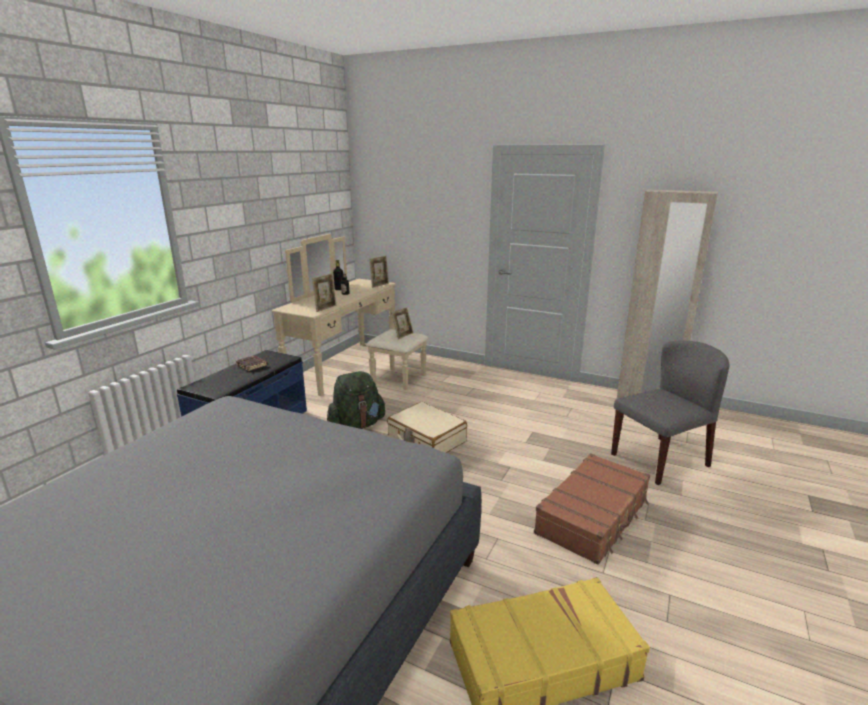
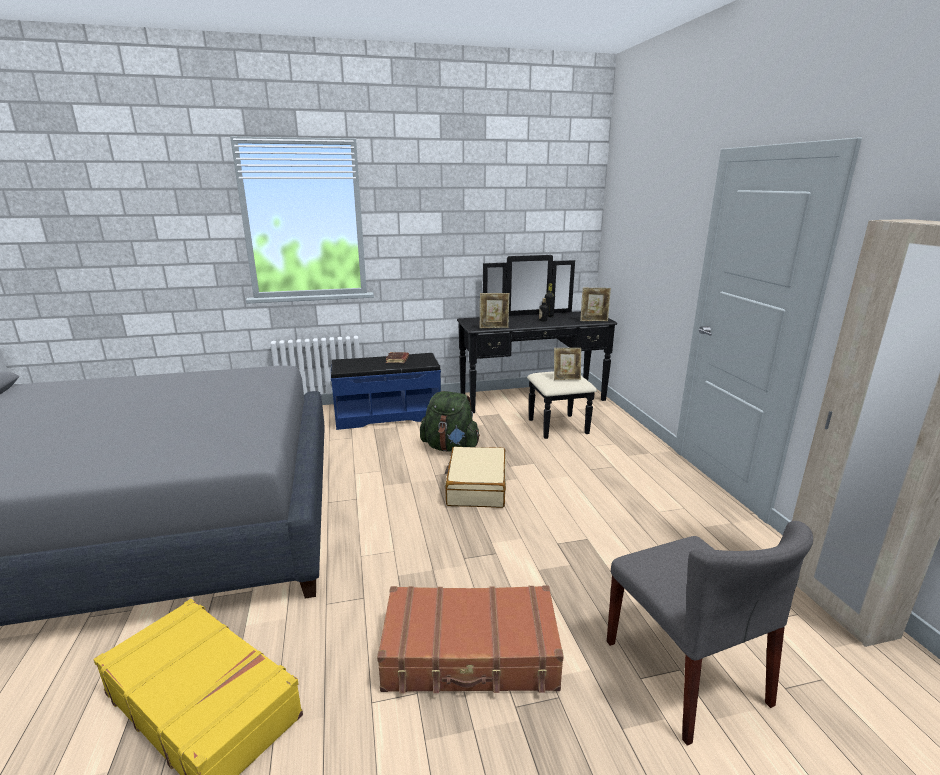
camera: 50 degrees right, 0 degrees up
(356, 369) = (538, 404): beige dresser -> black dresser
(659, 459) = (686, 672): grey chair -> grey chair turned 45 degrees clockwise

